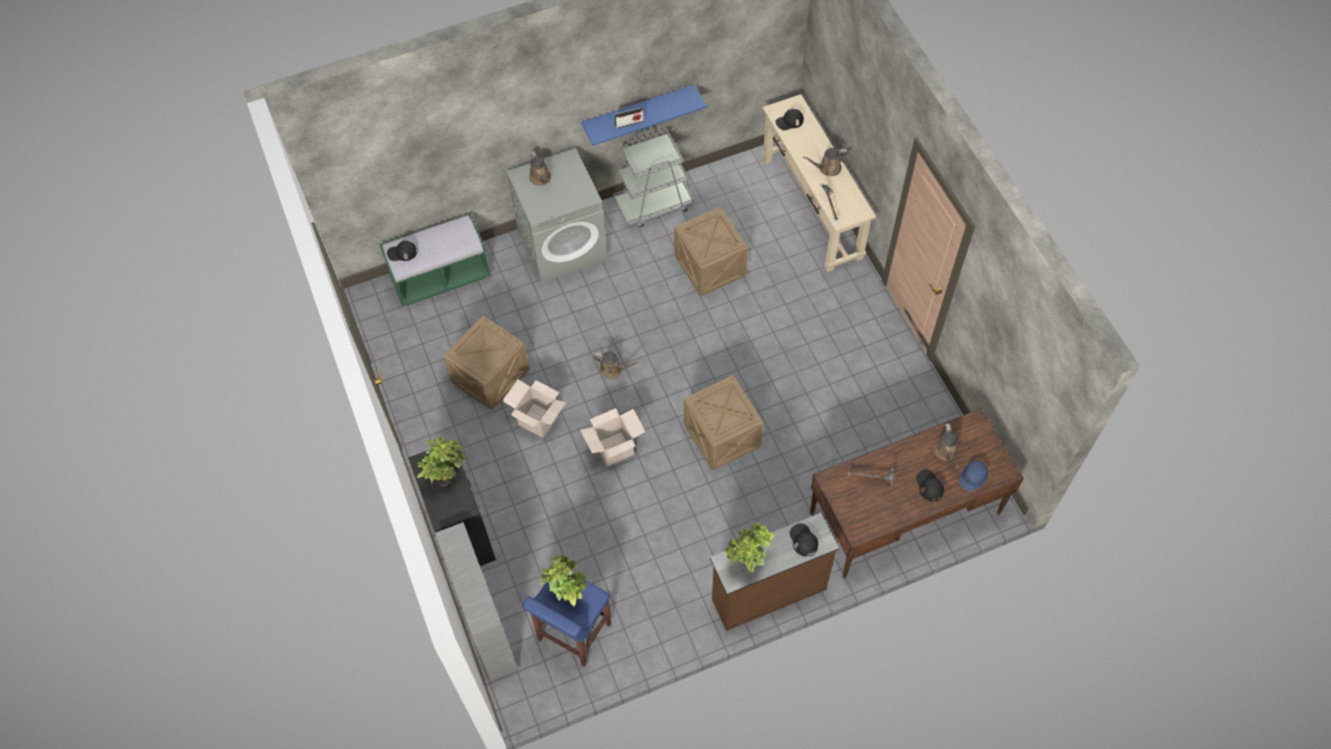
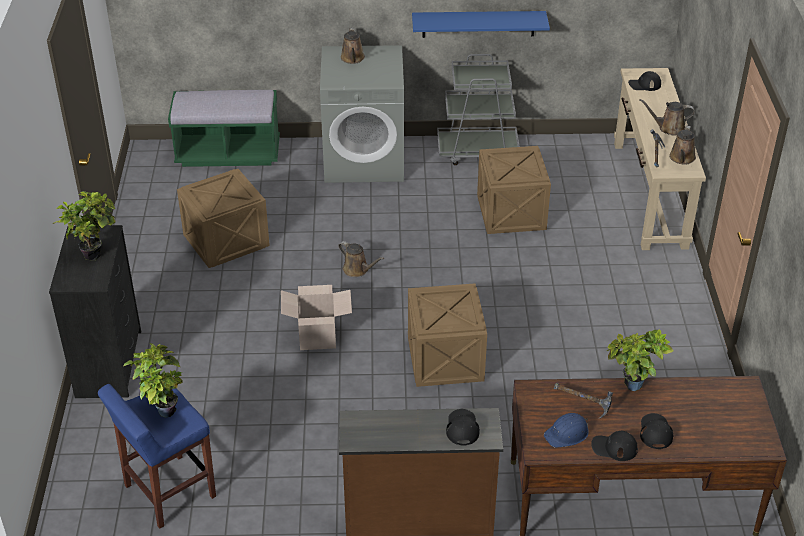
camera: 20 degrees right, 20 degrees down
(402, 252) = (189, 100): black cap -> black cap (614, 448)
(486, 625) = (78, 453): grey bookcase -> none
(538, 420) = (251, 290): cardboard box -> none
(629, 123) = (460, 23): radio -> none
(748, 562) = (382, 429): potted plant -> potted plant (632, 389)
(946, 452) = (693, 406): brown watering can -> brown watering can (682, 158)
(973, 476) = (719, 439): blue hard hat -> blue hard hat (567, 434)

